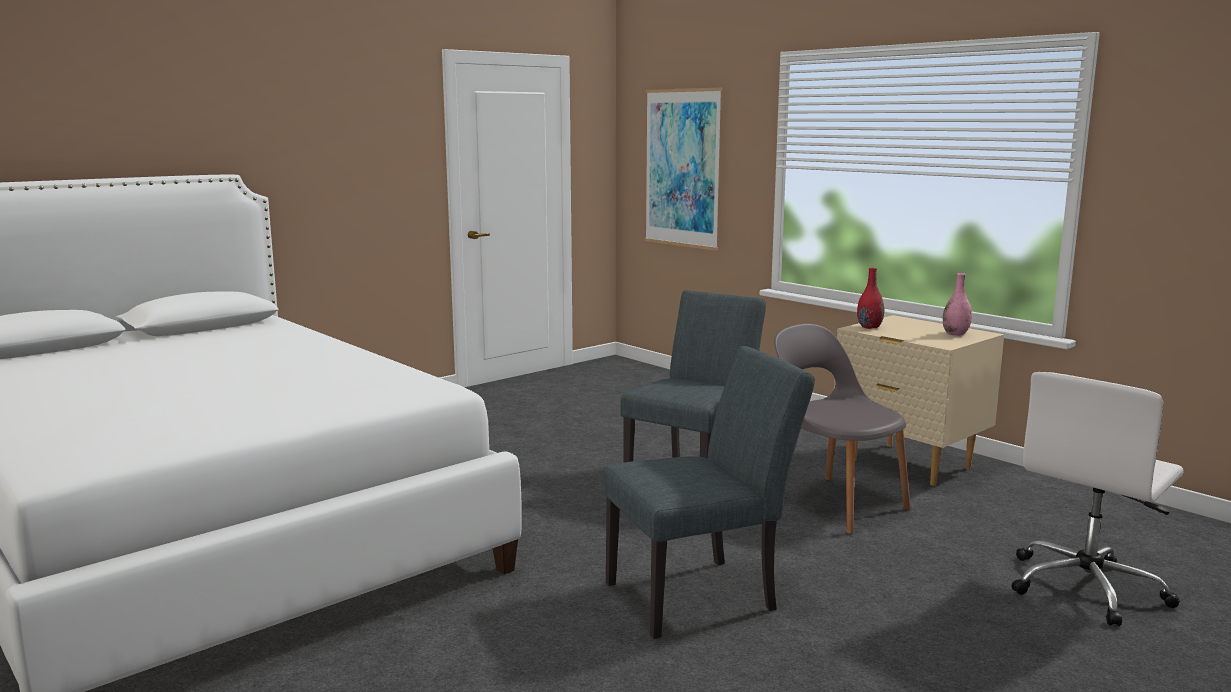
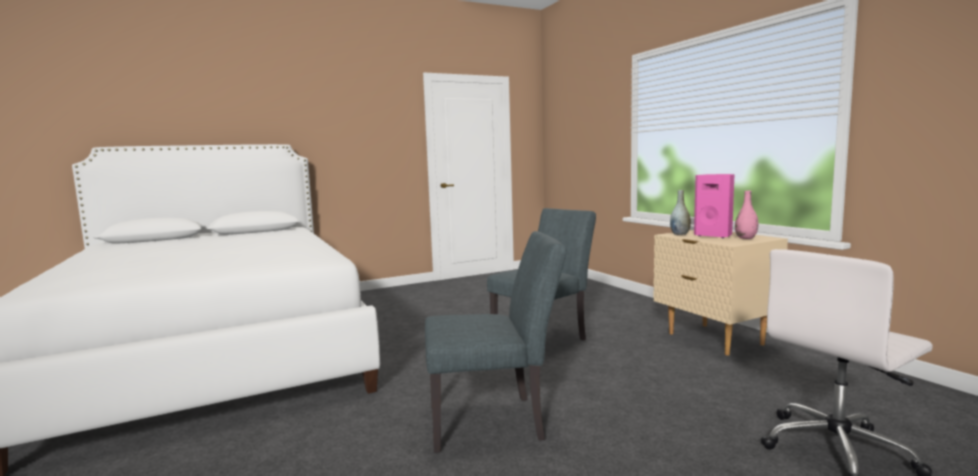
camera: 15 degrees right, 5 degrees down
(682, 168) = (578, 141): picture -> none
(834, 503) = (639, 362): grey chair -> none
(869, 327) = (680, 234): red vase -> grey vase
(914, 330) = (714, 236): none -> pink speaker

